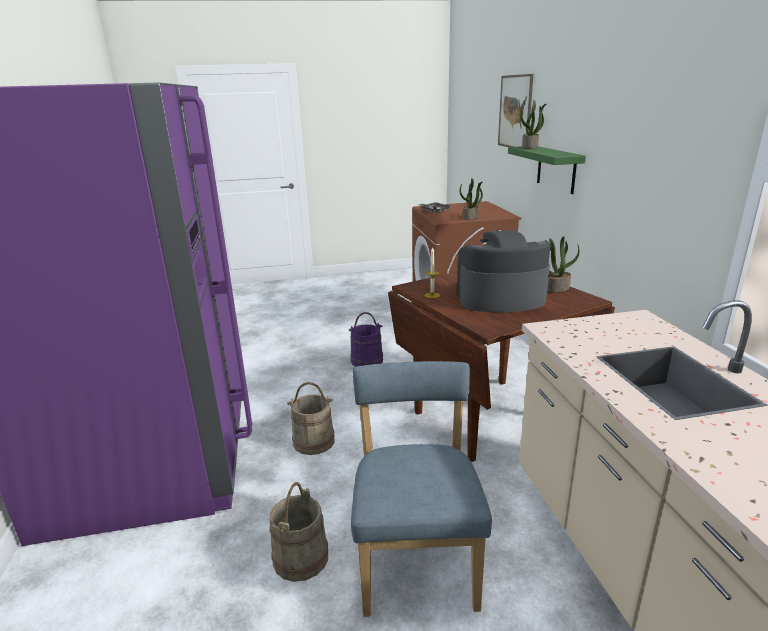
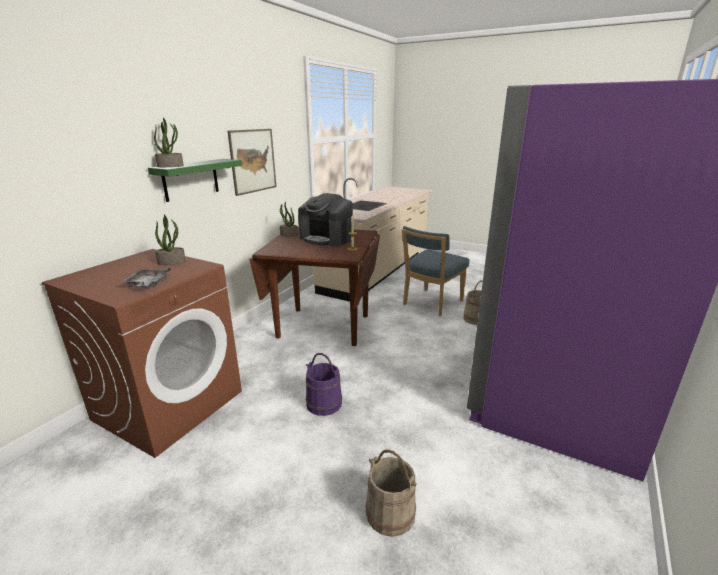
camera: 140 degrees left, 0 degrees up
(314, 441) = (435, 357): beige bucket -> beige bucket (390, 513)
(515, 112) = (82, 136): picture -> picture (253, 161)

